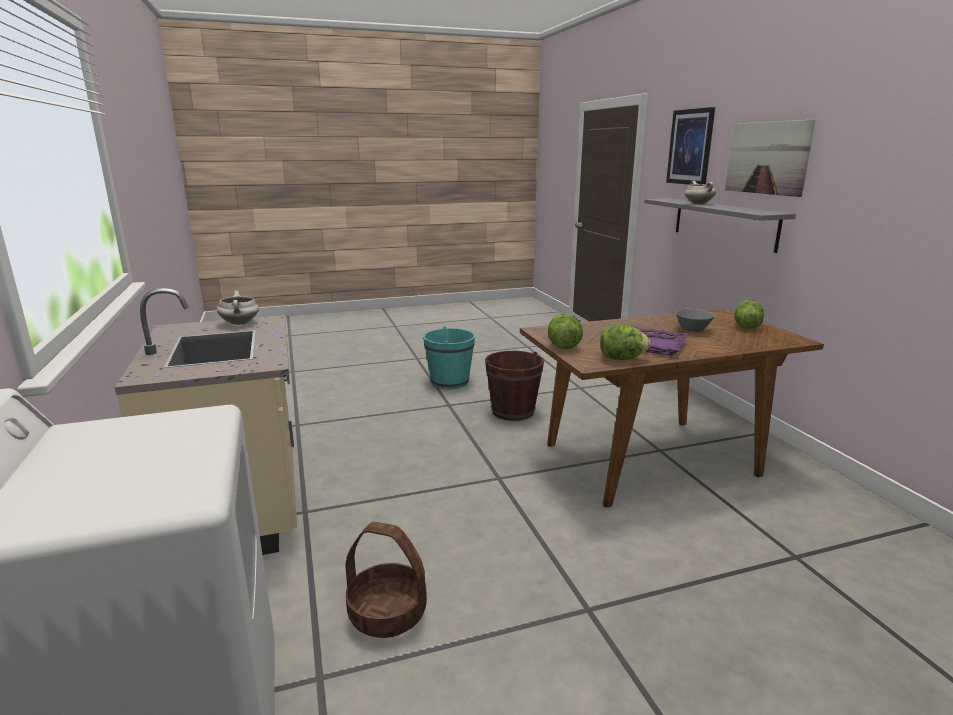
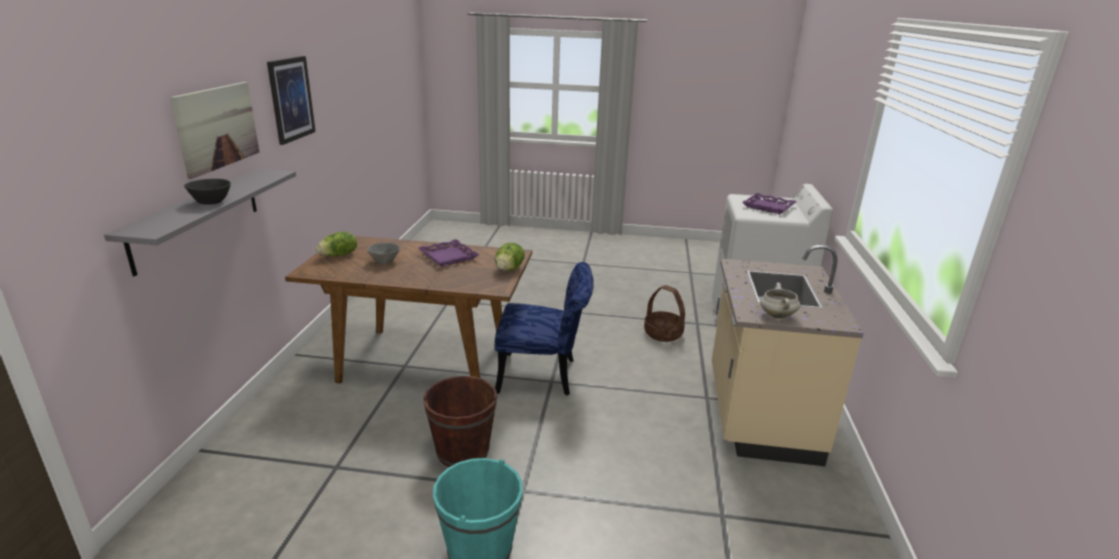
camera: 155 degrees left, 5 degrees up
(117, 461) = (768, 207): none -> purple tray
(511, 481) = (544, 376): none -> blue chair
(621, 359) = (490, 252): lettuce -> none
(690, 147) = (106, 145): picture -> picture (291, 99)
(698, 204) = (211, 202): white cooking pot -> black bowl

